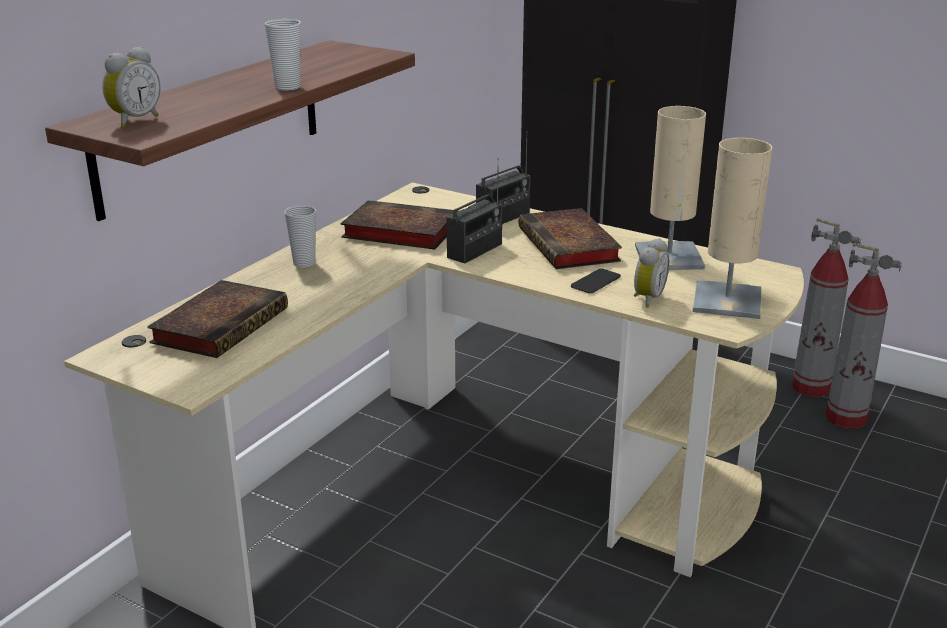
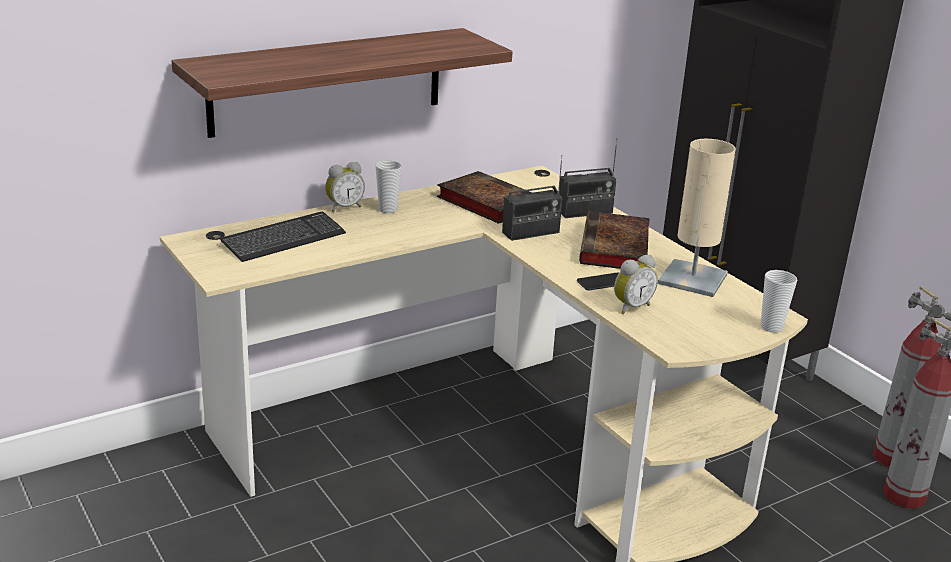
camera: 25 degrees right, 0 degrees up
(134, 120) = (231, 66): alarm clock -> alarm clock (344, 207)
(221, 324) = (283, 239): book -> keyboard
(287, 87) = (371, 61): cup -> cup (771, 327)
(727, 301) = (700, 328): beige table lamp -> none

